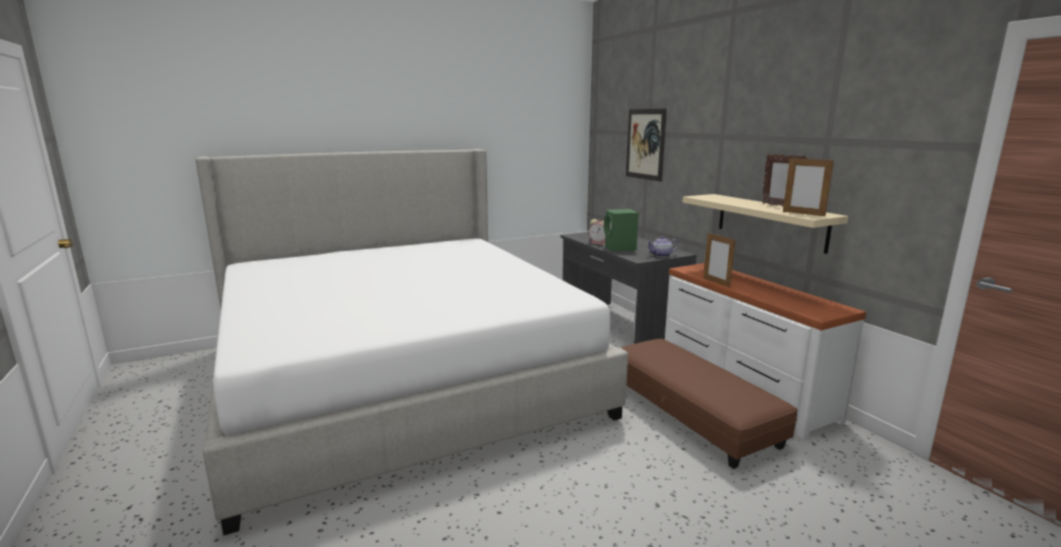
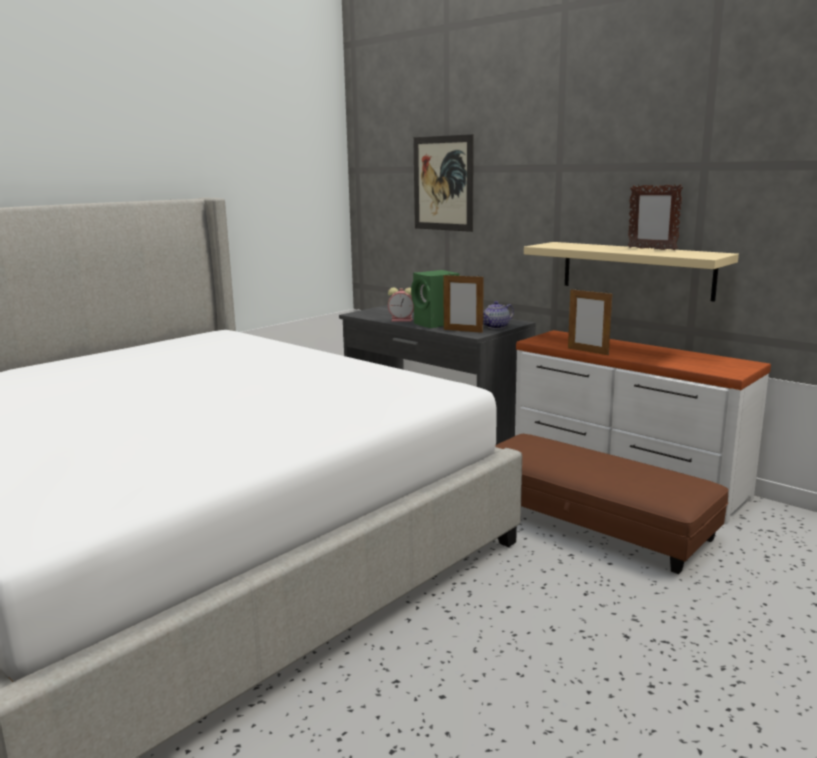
camera: 20 degrees left, 0 degrees up
(803, 213) = (692, 254): picture frame -> picture frame (463, 331)

